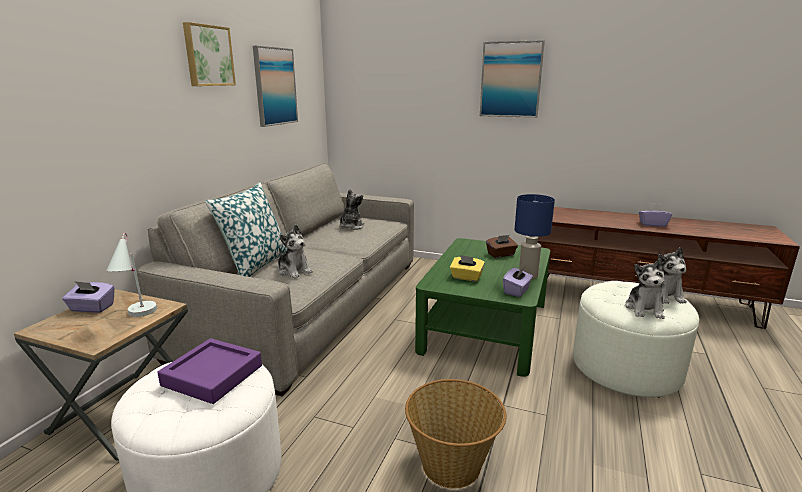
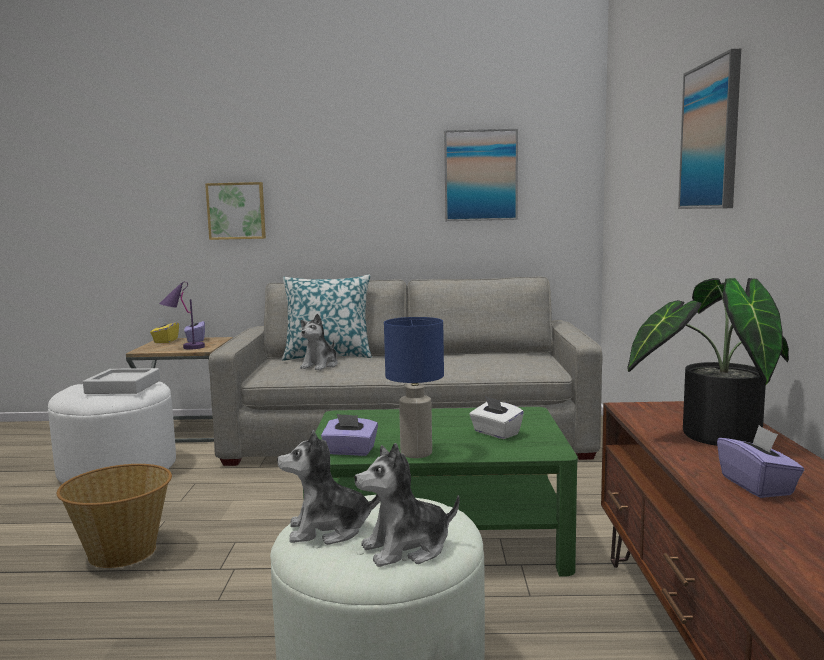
camera: 70 degrees right, 10 degrees down
(137, 316) = (184, 348): white table lamp -> purple table lamp
(208, 56) = (372, 146): picture -> picture (236, 211)
(212, 375) = (123, 387): purple tray -> grey tray
(351, 227) = (487, 359): plush toy -> none
(466, 277) = (378, 425): yellow tissue box -> yellow tissue box (165, 341)
(501, 254) = (496, 433): brown tissue box -> white tissue box
(591, 217) = (711, 435): none -> potted plant

